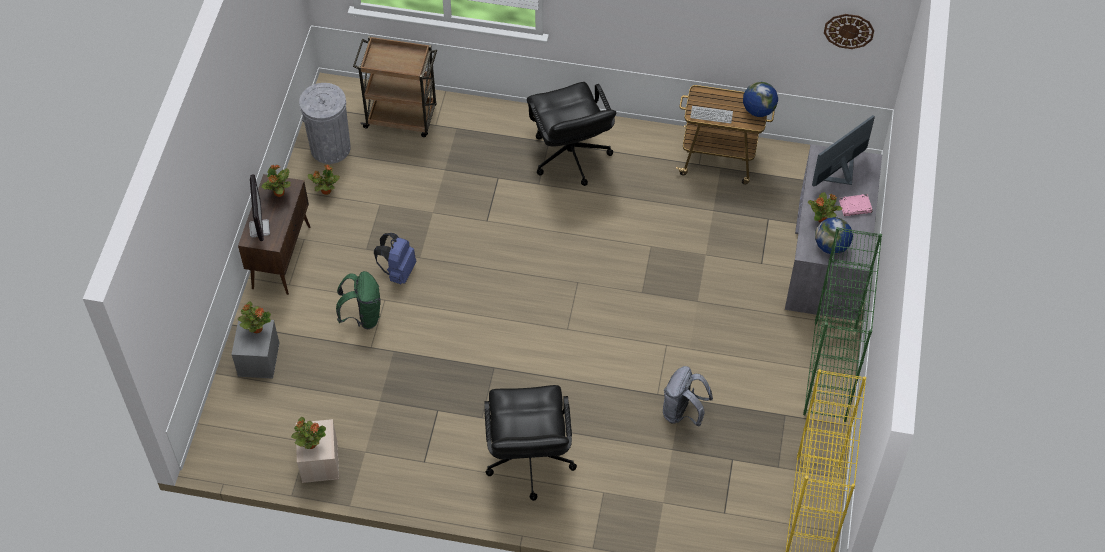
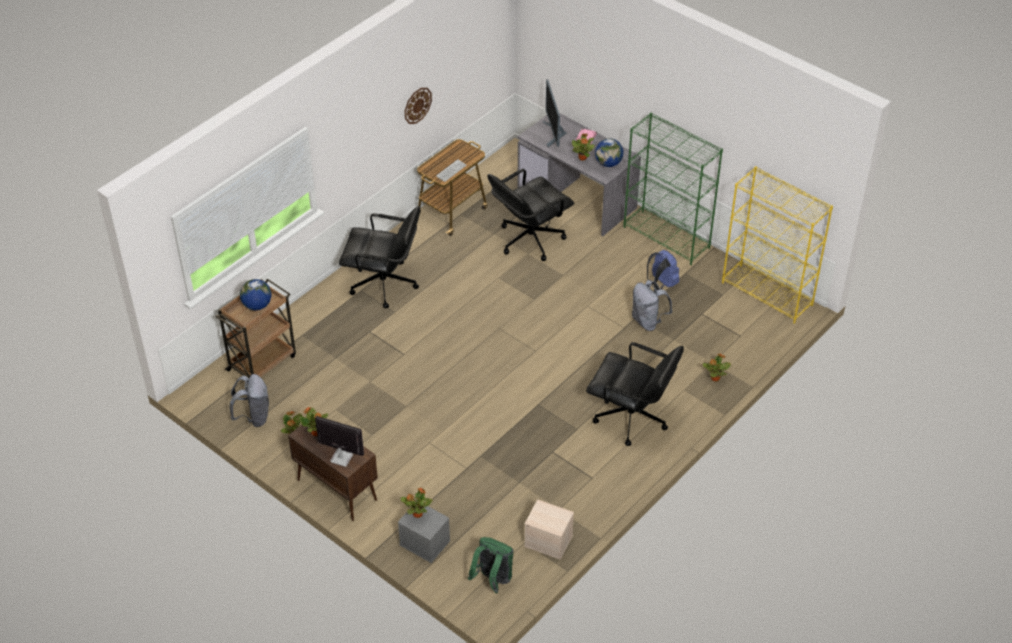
camera: 60 degrees left, 10 degrees down
(310, 443) = (550, 521): potted plant -> potted plant (715, 378)
(330, 148) = (254, 417): grey trash can -> grey backpack
(363, 316) = (434, 461): green backpack -> green backpack (492, 580)
(398, 271) = (409, 424): blue backpack -> blue backpack (661, 283)
(729, 245) = (529, 239): none -> black office chair
(758, 110) = (467, 148): globe -> globe (257, 305)
(849, 30) = (485, 47): wall clock -> wall clock (417, 105)

